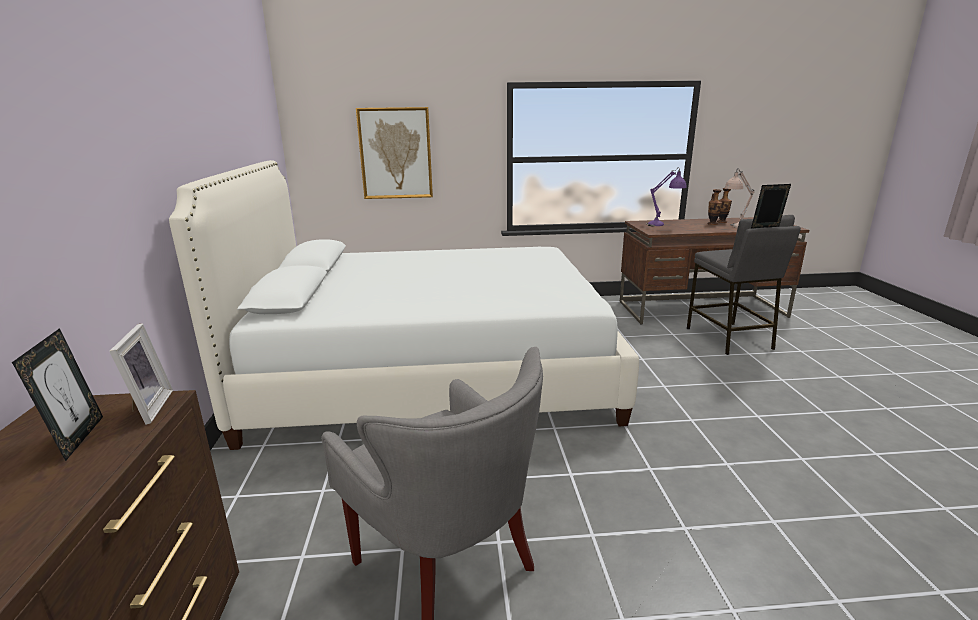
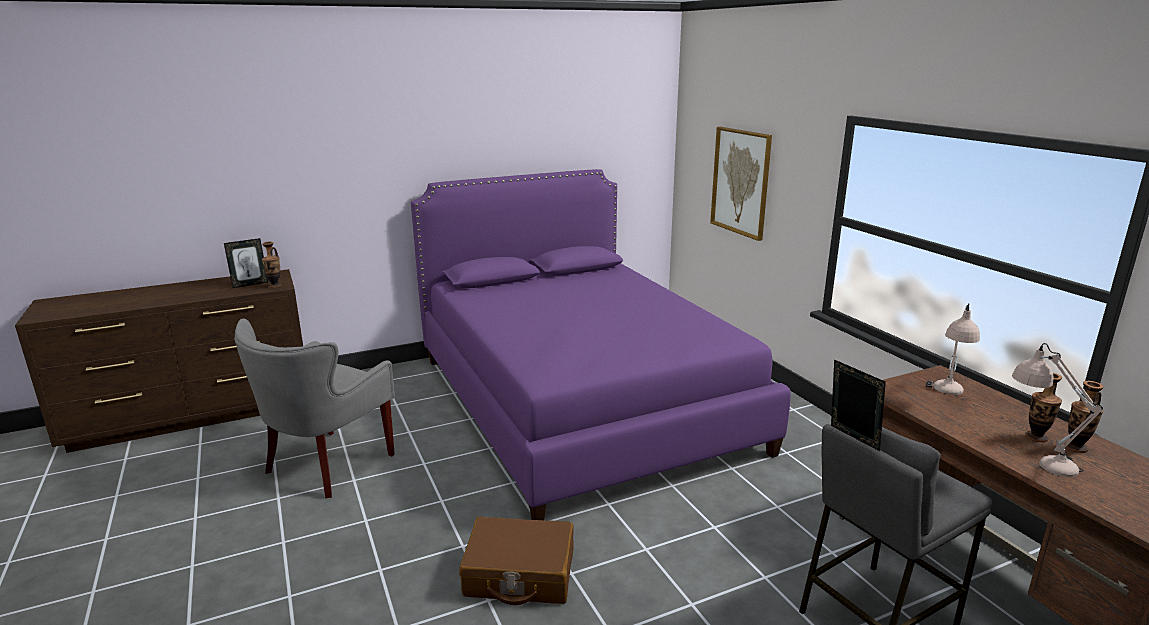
camera: 70 degrees right, 0 degrees up
(146, 408) = (275, 286): picture frame -> vase
(433, 372) = (581, 402): white bed -> purple bed
(663, 225) = (947, 394): purple table lamp -> beige table lamp
(692, 443) = (519, 574): none -> brown suitcase

